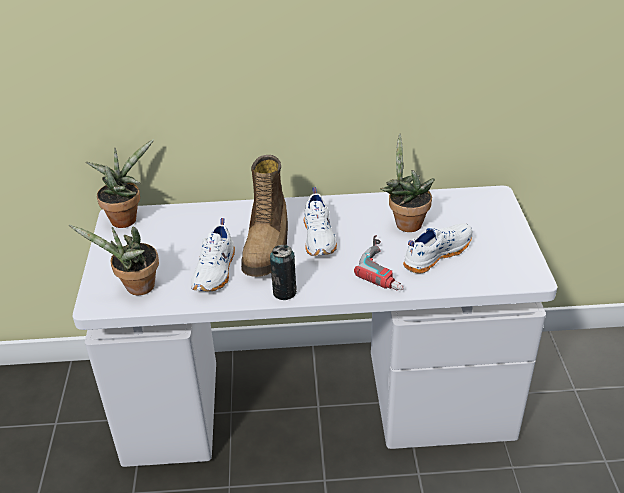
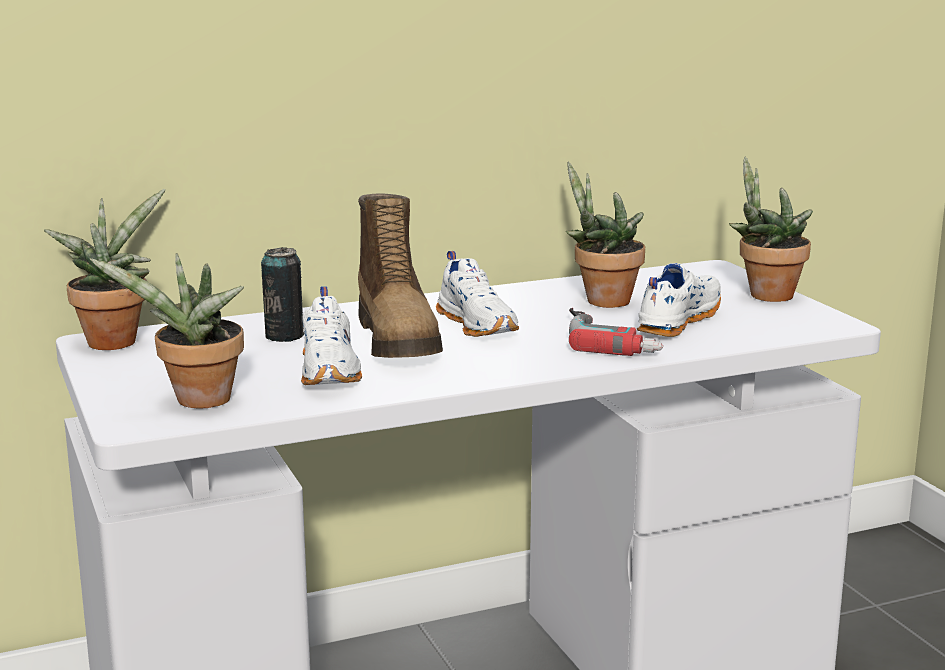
camera: 20 degrees left, 20 degrees down
(284, 292) = (469, 377): can -> can (284, 336)
(509, 233) = (765, 294): none -> potted plant

